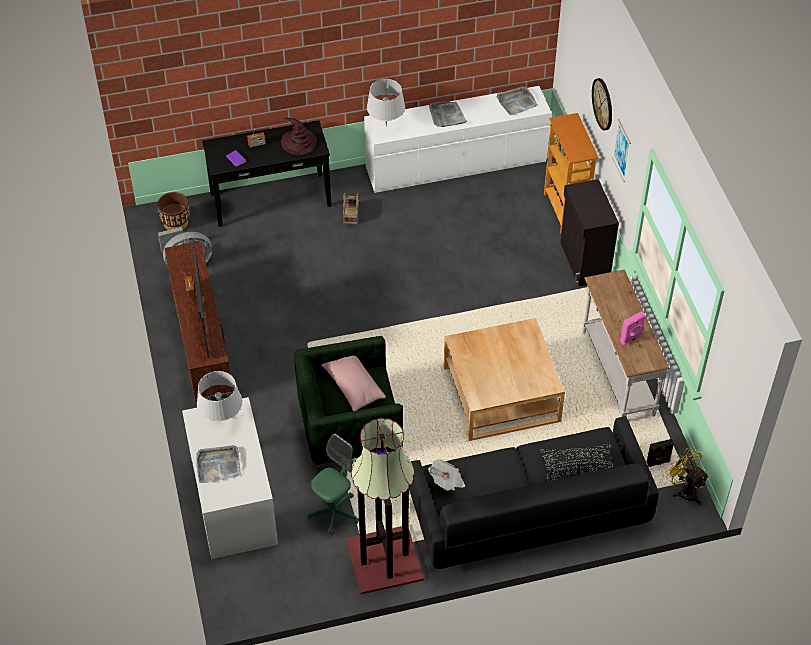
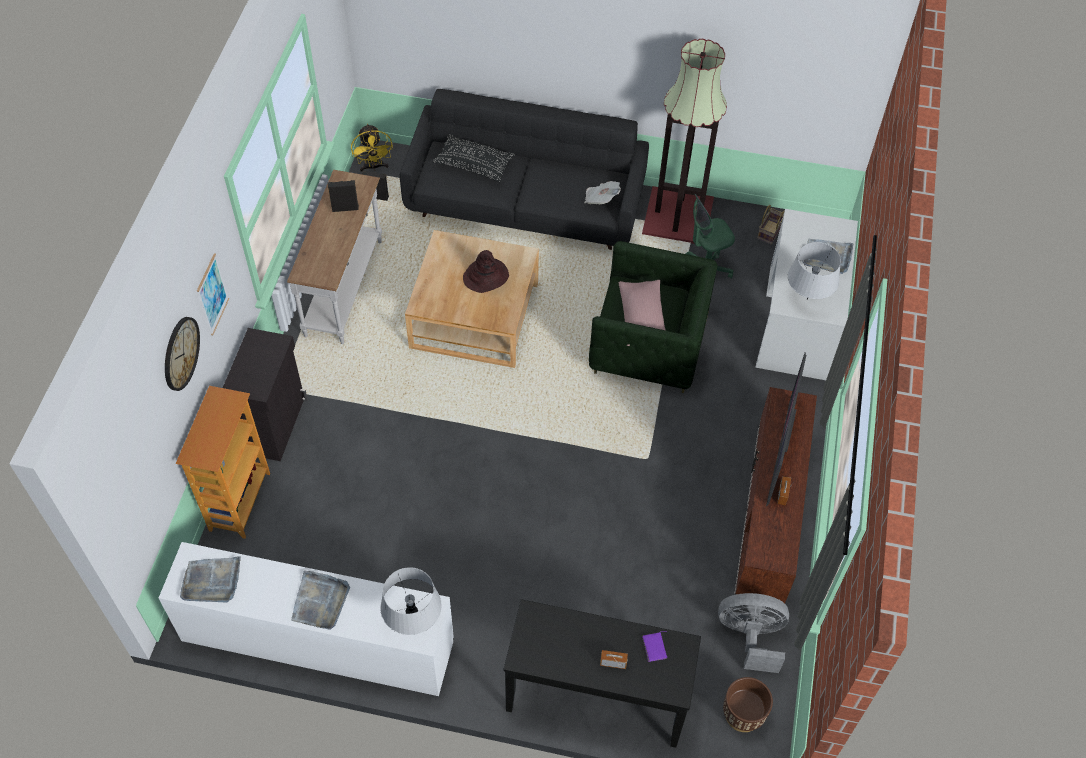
camera: 155 degrees left, 5 degrees up
(299, 143) = (553, 637): brown hat -> brown hat (486, 276)
(351, 215) = (503, 617): basket -> basket (769, 231)
(631, 339) = (345, 208): pink speaker -> black speaker

